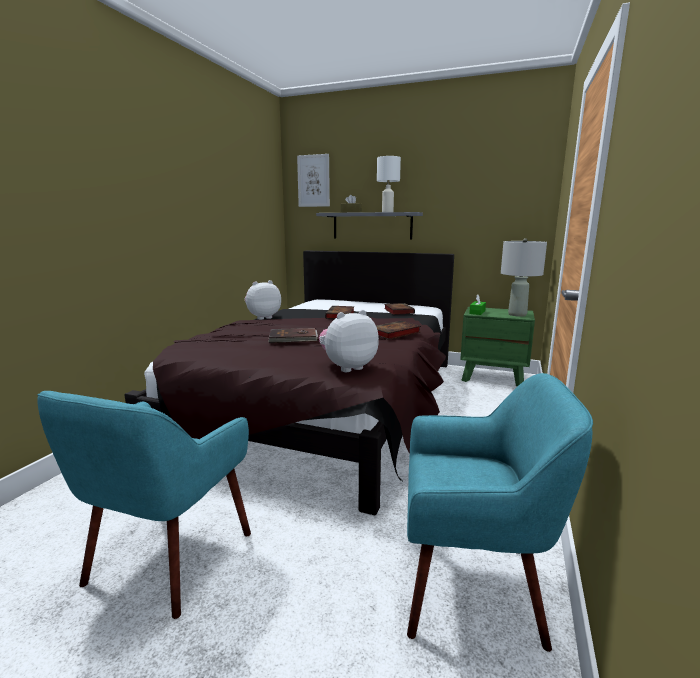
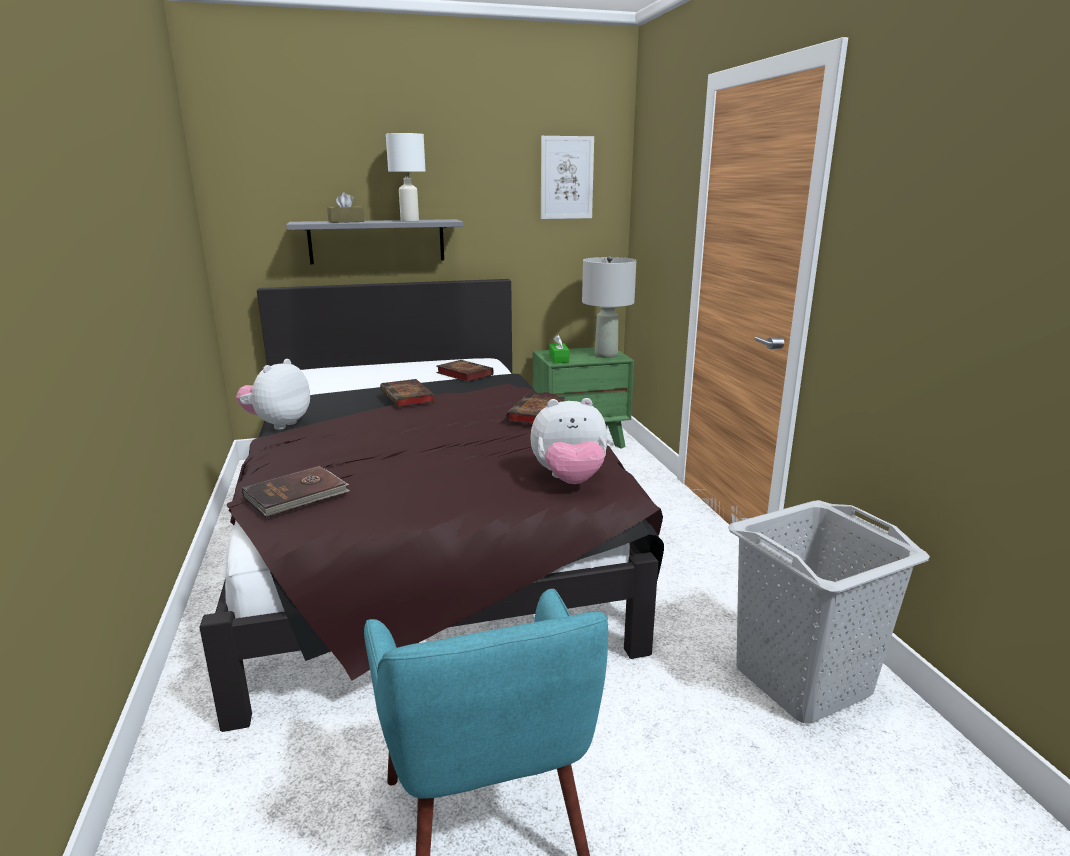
camera: 35 degrees left, 5 degrees up
(293, 338) = (422, 453): brown book -> brown book (297, 495)
(313, 181) = (259, 164): picture -> picture (566, 178)
(347, 367) = (569, 480): plush toy -> plush toy turned 120 degrees counterclockwise
(472, 586) = (803, 681): turquoise armchair -> grey laundry basket

